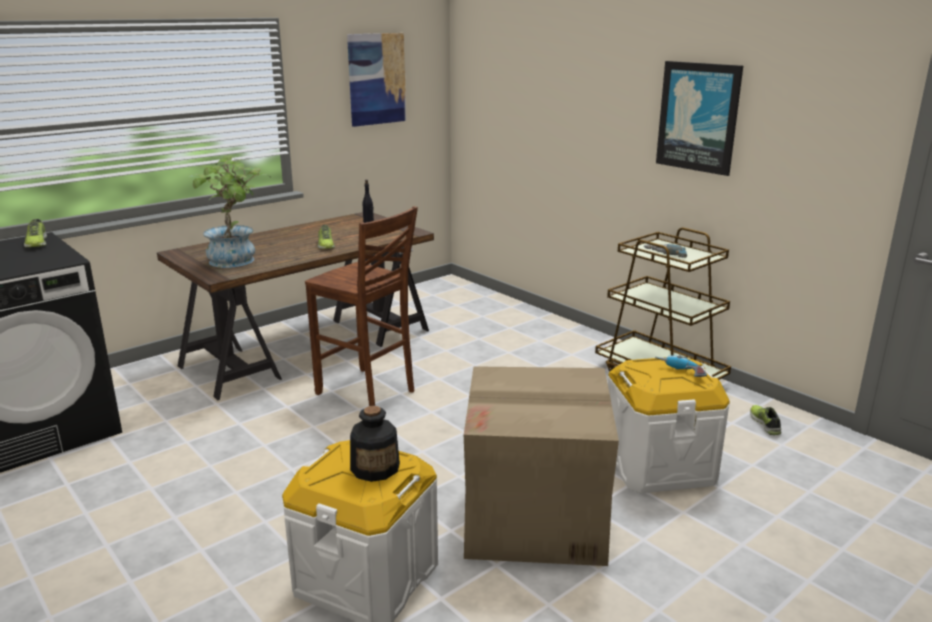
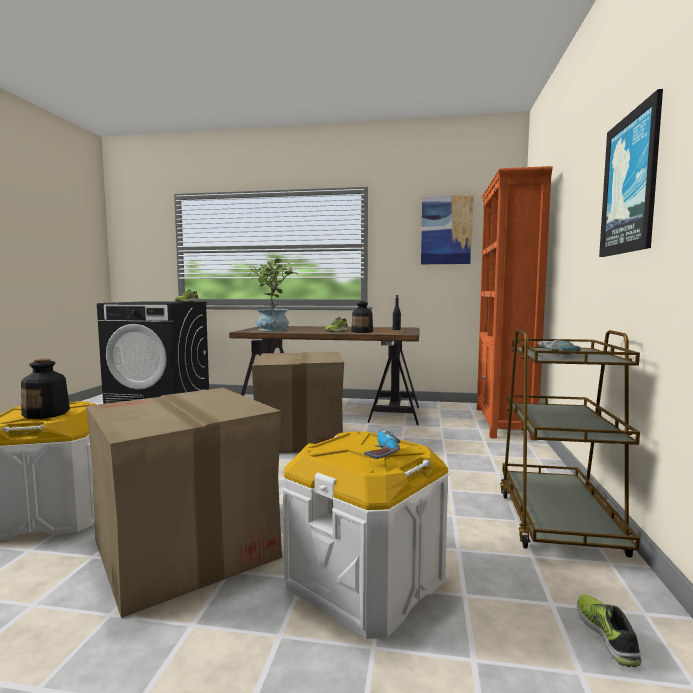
camera: 50 degrees right, 15 degrees down
(356, 238) = (362, 331): none -> bottle
(367, 393) = (300, 439): brown stool -> cardboard box
(485, 301) = (503, 423): none -> orange bookcase
(765, 423) = (608, 635): shoe -> shoe turned 45 degrees counterclockwise

